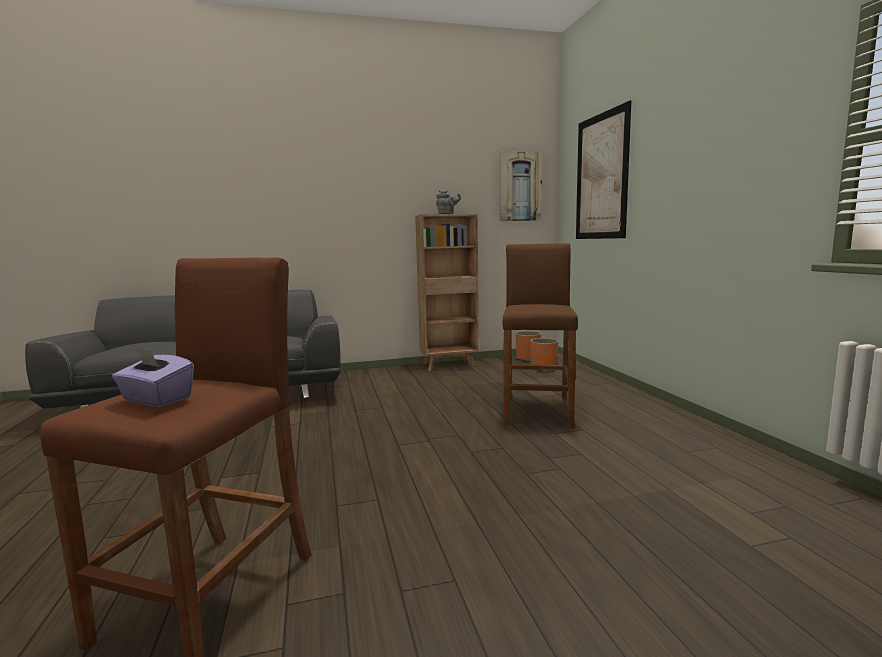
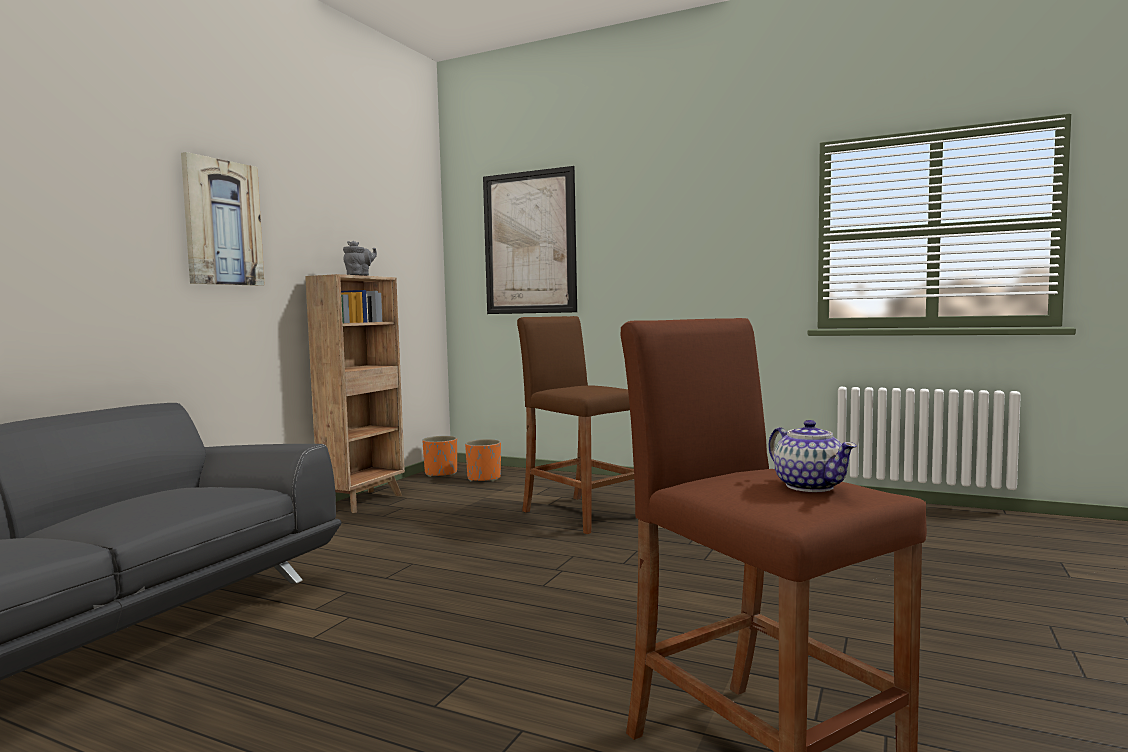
camera: 50 degrees left, 5 degrees down
(156, 400) = (809, 486): purple tissue box -> teapot
(520, 187) = (410, 245): picture -> picture (222, 223)

